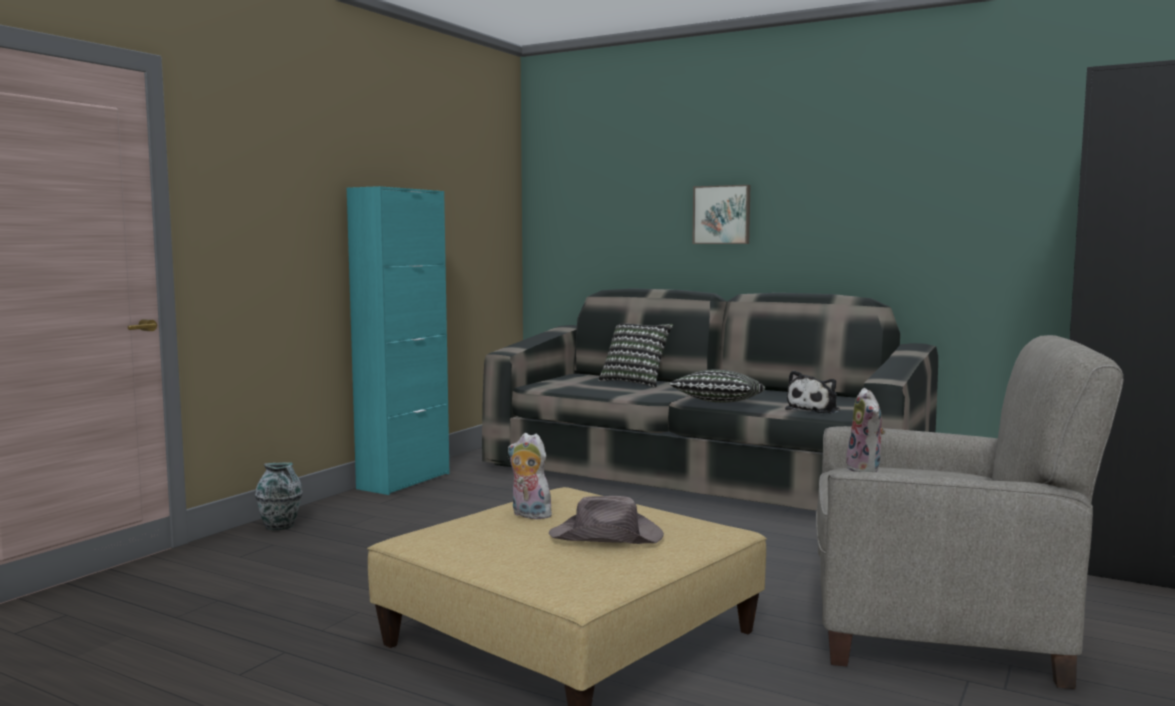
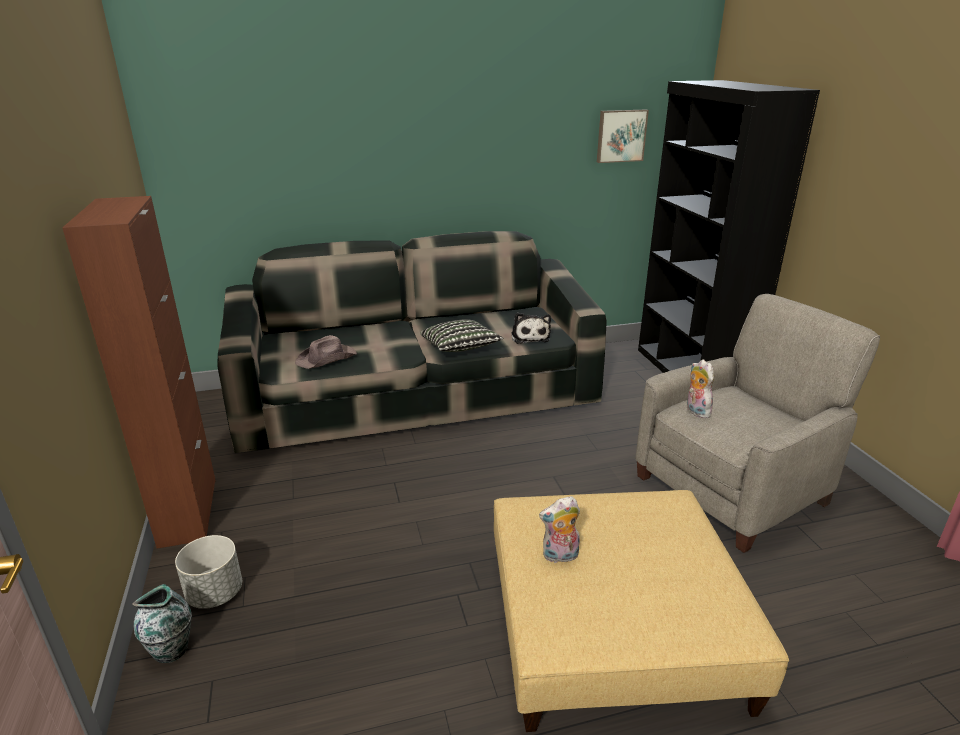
camera: 45 degrees left, 20 degrees up
(345, 516) = (214, 593): none -> grey planter
(404, 481) = (188, 512): turquoise cabinet -> brown cabinet
(607, 537) = (651, 553): brown hat -> brown hat (327, 358)
(635, 382) = (340, 333): pillow -> none
(722, 215) = (381, 167): picture -> picture (621, 136)
(866, 470) = (695, 411): plush toy -> plush toy turned 150 degrees counterclockwise

